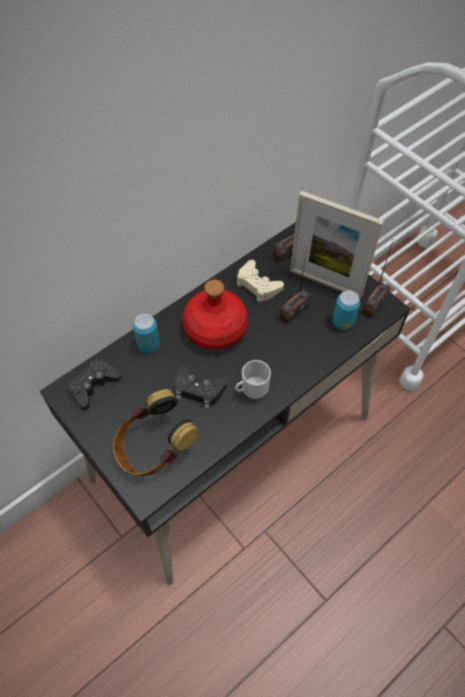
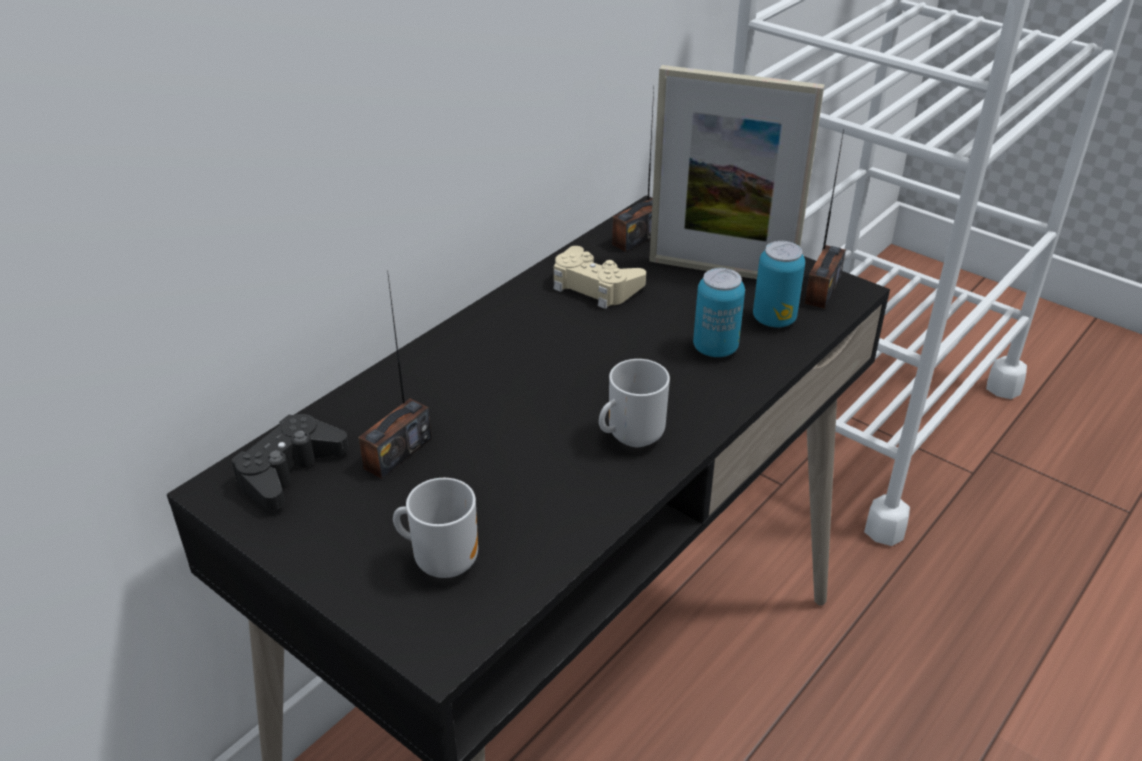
camera: 10 degrees left, 20 degrees down
(148, 345) = (397, 393): can -> can (715, 348)
(154, 448) = (443, 560): headphones -> mug
(198, 390) = (518, 450): black game controller -> none
(216, 328) = (531, 353): red bottle -> none
(294, 311) = (675, 314): radio -> radio (397, 453)

